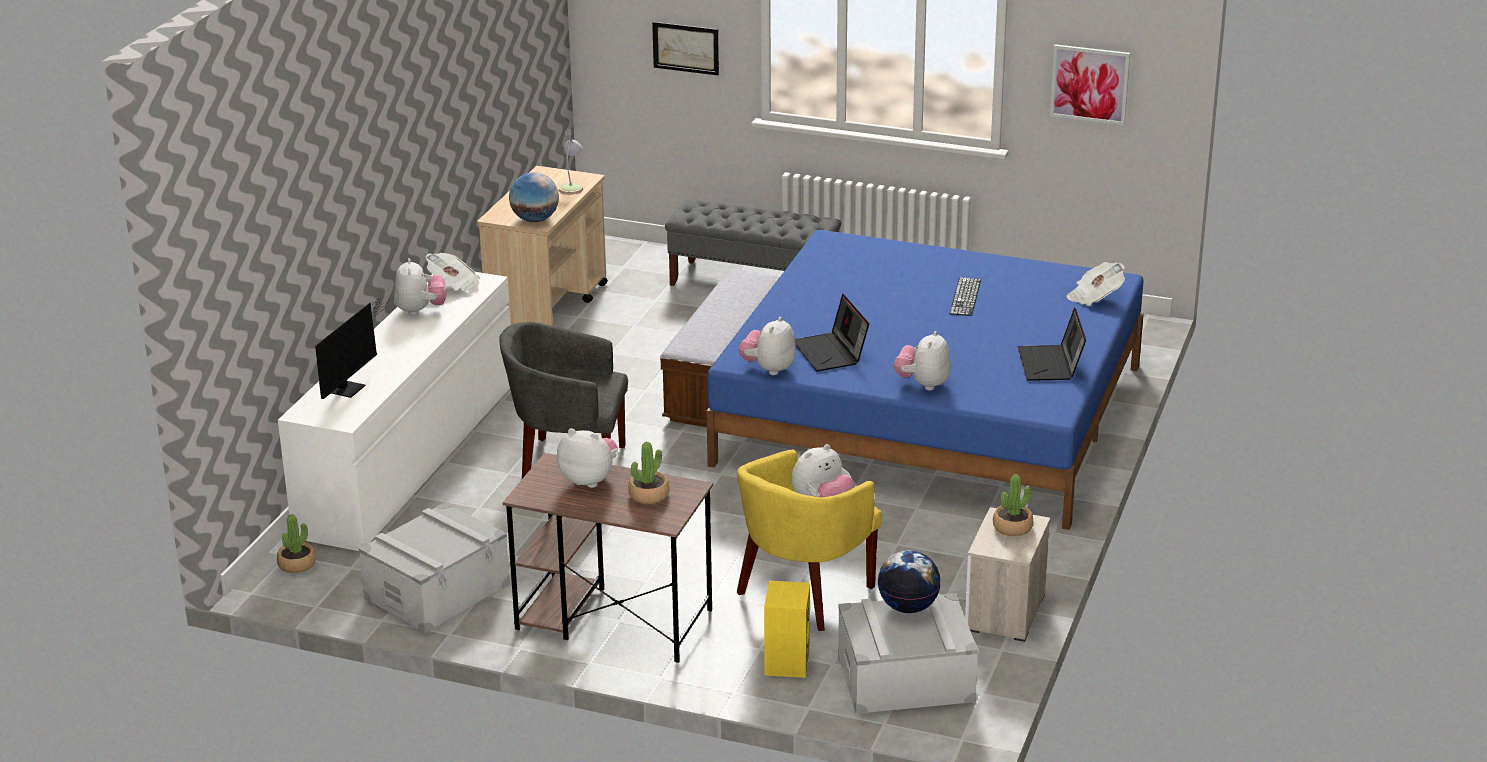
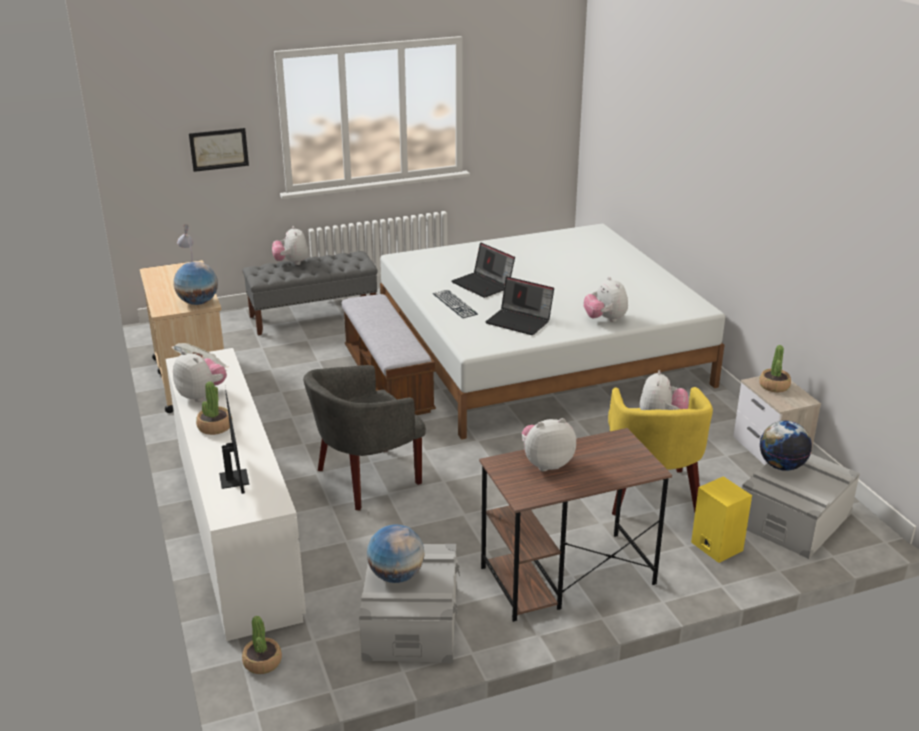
camera: 40 degrees left, 0 degrees up
(426, 534) = (396, 575): none -> globe
(649, 495) = (604, 455): potted plant -> potted plant (215, 427)
(768, 369) = (500, 345): plush toy -> plush toy (291, 263)
(930, 415) = (540, 353): blue bed -> white bed
(965, 297) = (537, 263): keyboard -> keyboard (455, 304)
(1051, 364) = (649, 283): laptop -> laptop (483, 285)
(1090, 84) = (519, 109): picture -> none
(1095, 297) = (603, 241): newspaper -> none

